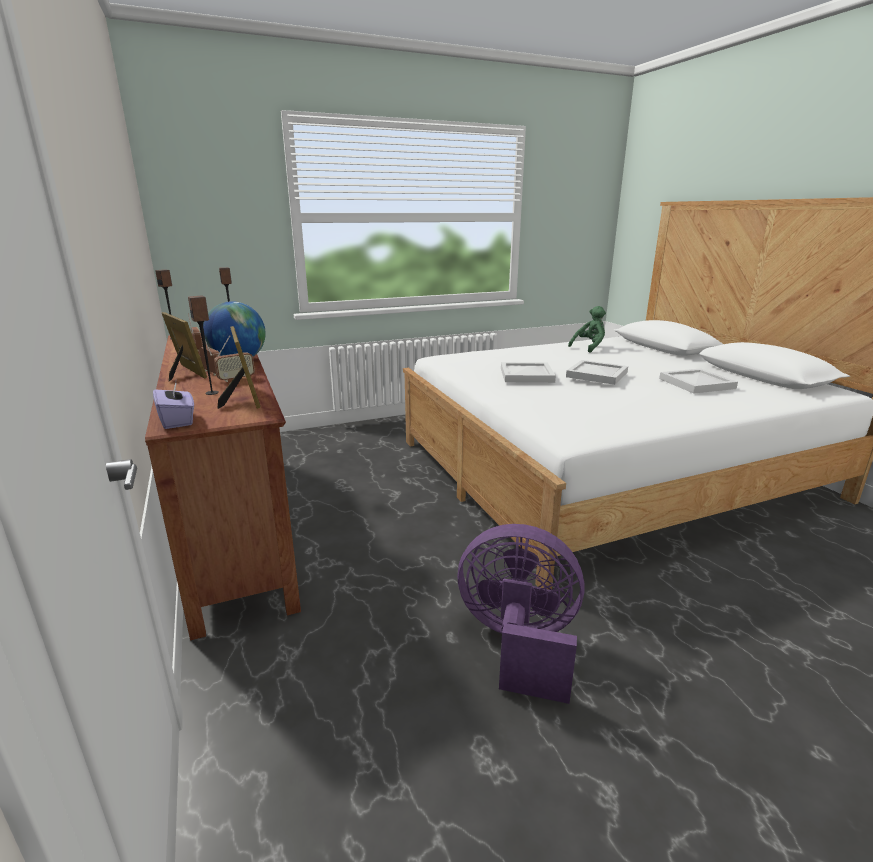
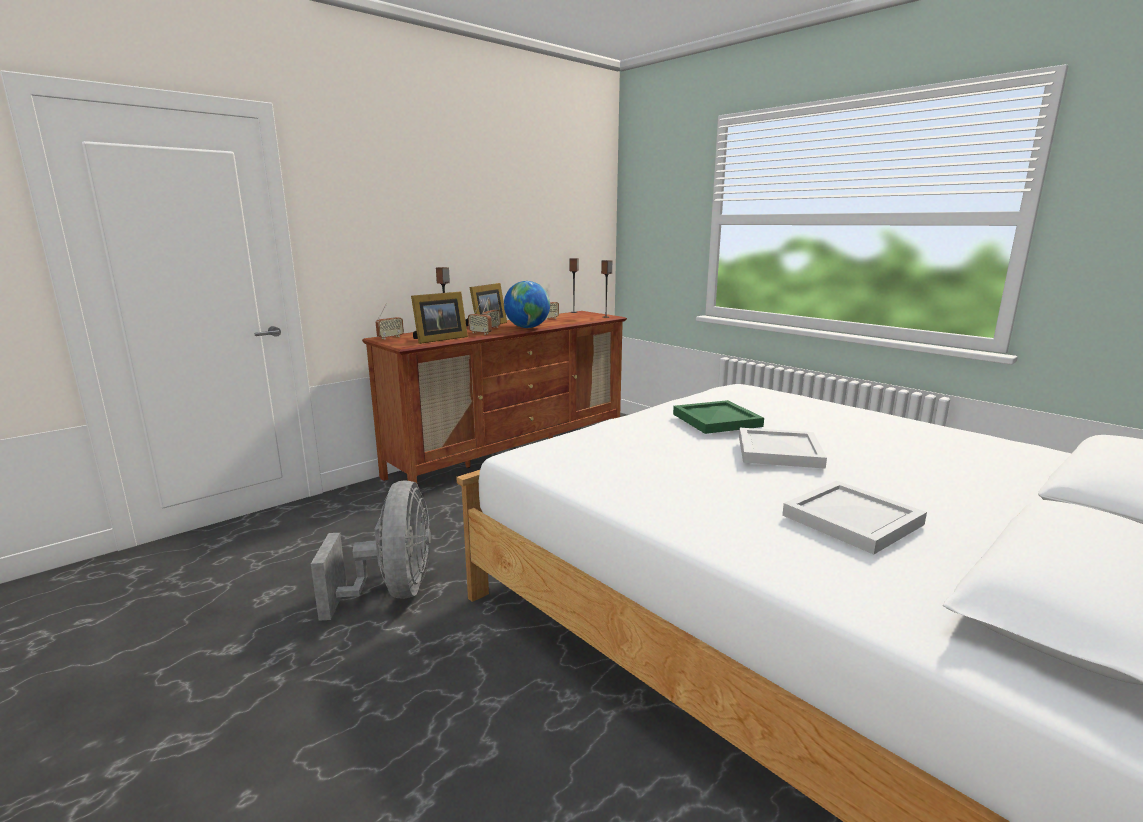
camera: 70 degrees right, 5 degrees down
(177, 421) = (390, 337): purple tissue box -> radio
(518, 644) = (393, 592): purple fan -> grey fan
(527, 375) = (718, 420): white tray -> green tray
(589, 347) = (961, 445): green plush toy -> none

